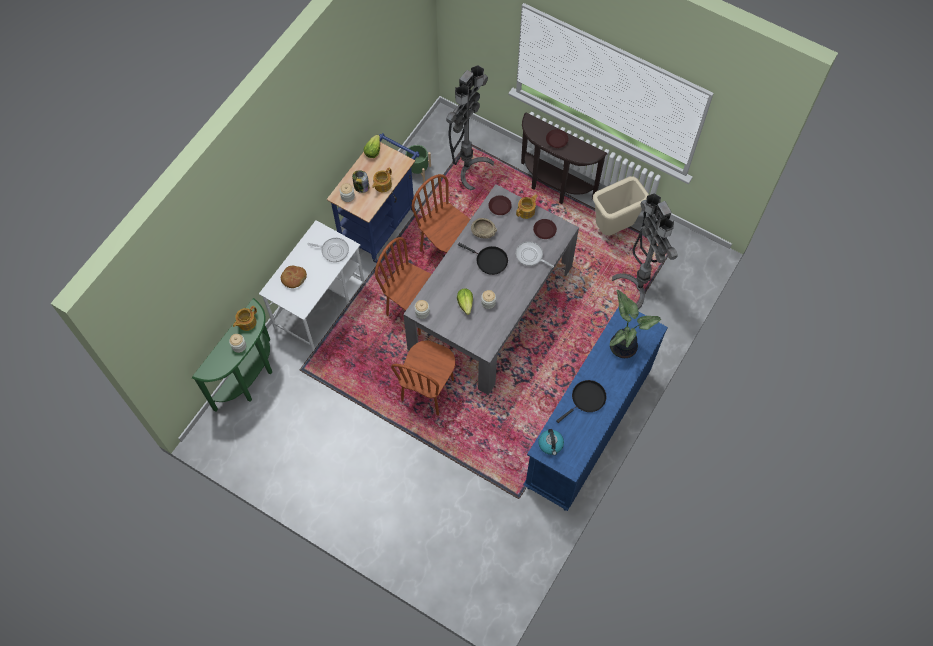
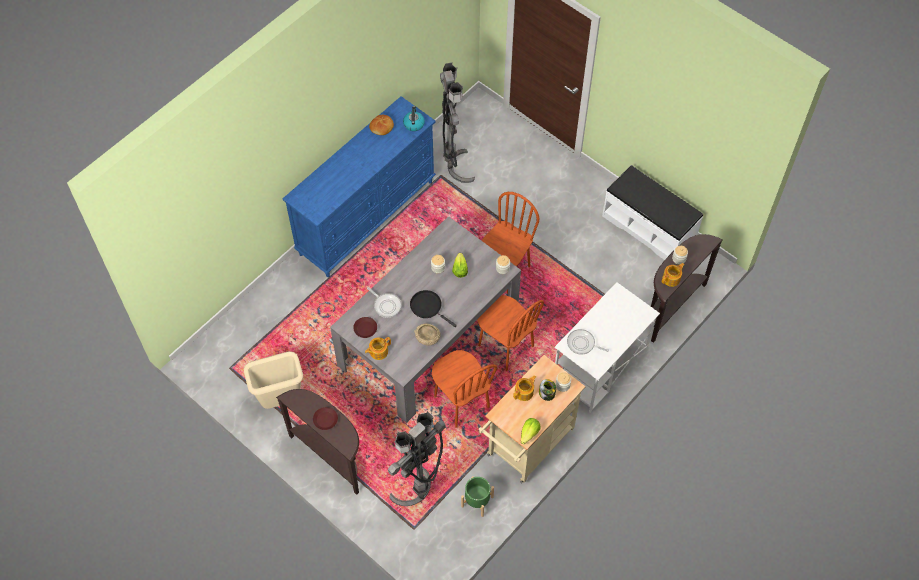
camera: 170 degrees left, 5 degrees down
(250, 379) = (670, 306): green console table -> brown console table
(276, 469) = (649, 228): none -> white bench
(293, 278) = (624, 322): bread -> bread (382, 127)
(380, 222) = (527, 446): blue cart -> beige cart
(500, 207) = (404, 360): brown plate -> none
(586, 399) = (373, 152): black frying pan -> none
(623, 345) = (327, 189): potted plant -> none
(637, 288) = (279, 334): grey floor lamp -> grey floor lamp (453, 168)

